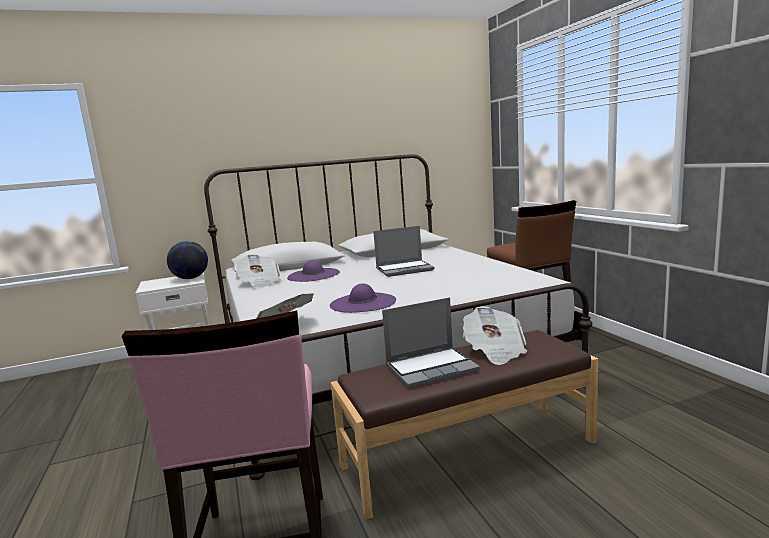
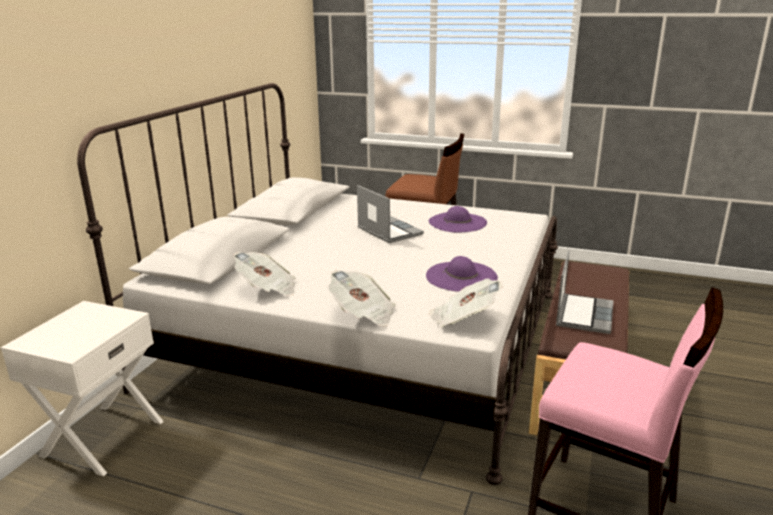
camera: 50 degrees left, 10 degrees up
(190, 278) = (98, 315): globe -> none
(313, 275) = (306, 261): purple hat -> purple hat (457, 222)
(405, 269) = (388, 231): laptop -> laptop turned 60 degrees counterclockwise
(494, 351) = (584, 286): newspaper -> newspaper (363, 314)

